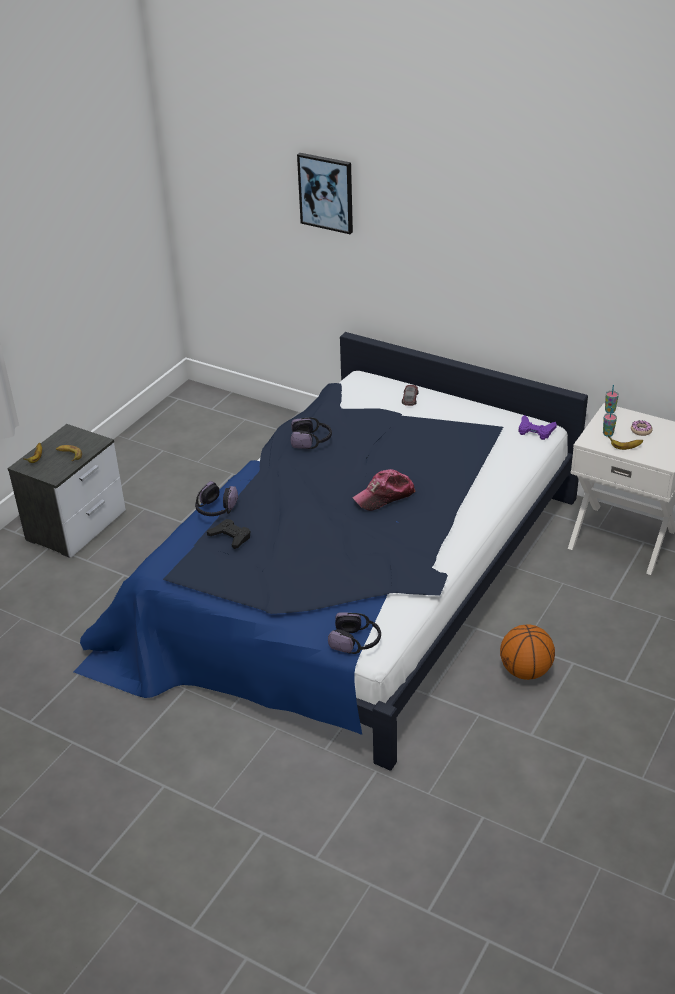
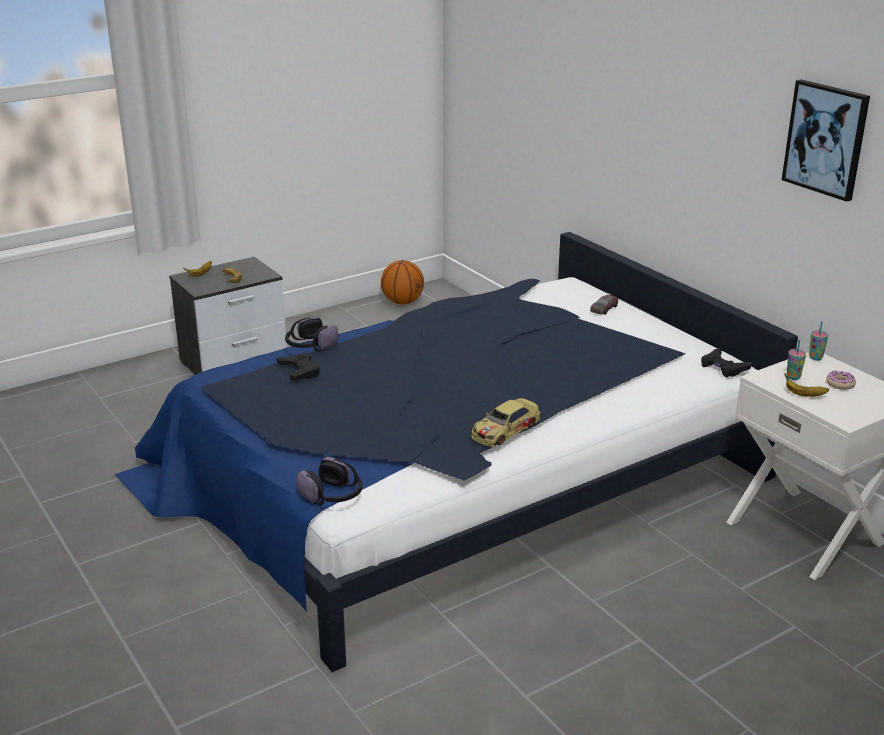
camera: 25 degrees right, 10 degrees down
(311, 441) = (460, 315): headphones -> none
(326, 192) = (569, 65): picture -> picture (826, 139)
(384, 496) = (490, 378): cap -> none
(433, 540) = (505, 429): none -> toy car
(525, 671) = (574, 628): basketball -> basketball (402, 302)
(535, 431) = (723, 367): purple game controller -> black game controller

